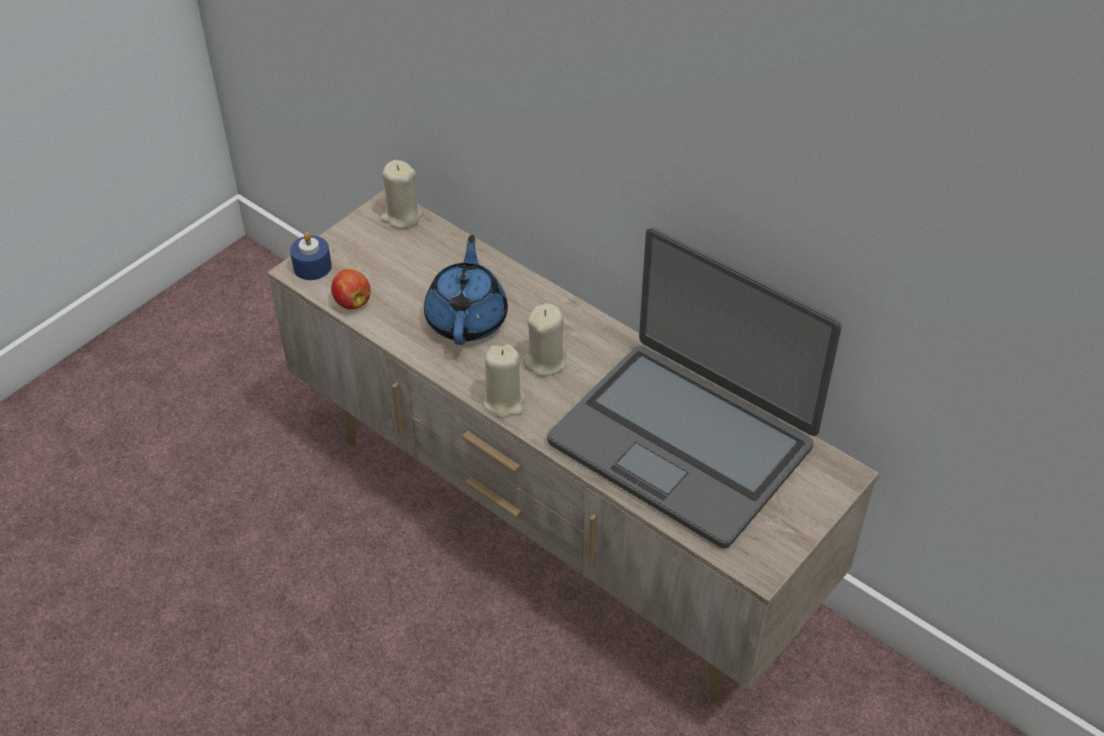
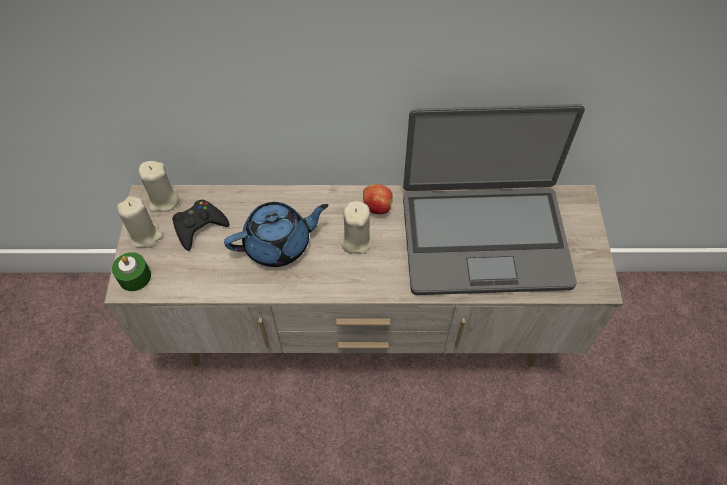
camera: 40 degrees left, 10 degrees up
(312, 267) = (134, 277): blue candle -> green candle
(352, 302) = (189, 284): apple -> apple (376, 207)
(410, 258) = (199, 226): none -> black game controller
(467, 318) = (279, 244): blue teapot -> blue teapot turned 105 degrees clockwise
(504, 401) = (359, 285): beige candle -> beige candle (145, 235)

